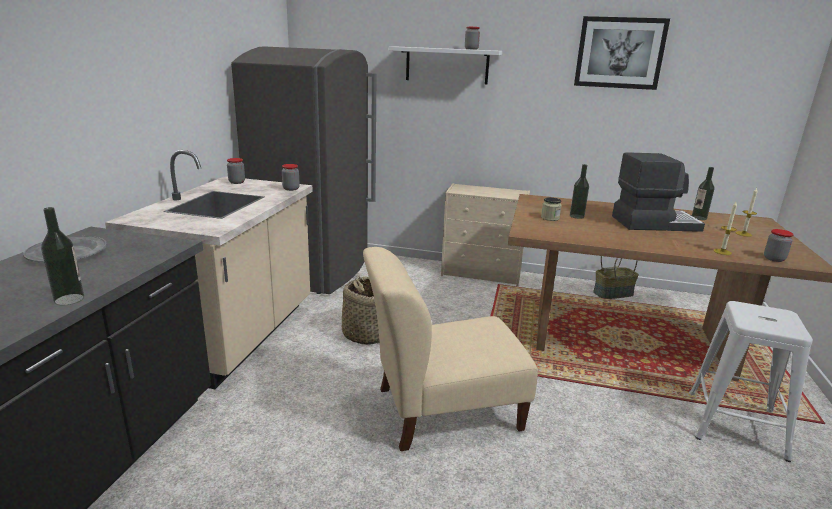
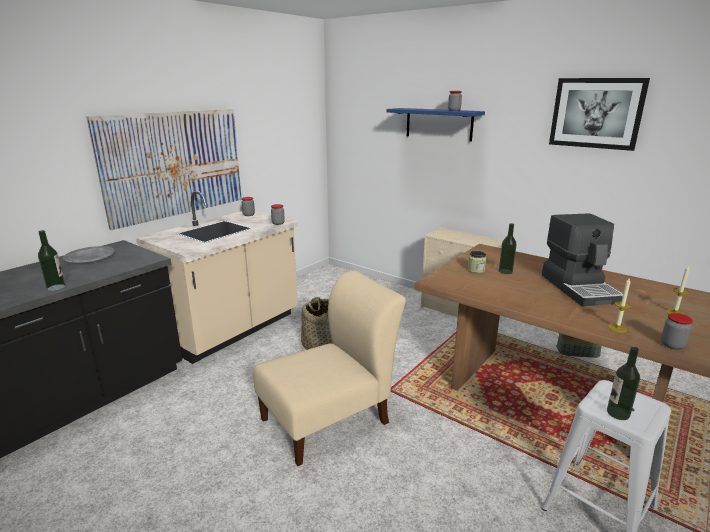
camera: 25 degrees right, 0 degrees up
(142, 113) = (174, 164): none -> picture
(315, 269) = (324, 287): grey fridge -> none
(442, 410) = (329, 419): beige chair -> beige chair turned 135 degrees clockwise
(447, 65) = (438, 124): white shelf -> blue shelf
(654, 223) = (580, 288): coffee machine -> coffee machine turned 60 degrees clockwise
(699, 218) = (643, 288): bottle -> bottle (618, 413)

